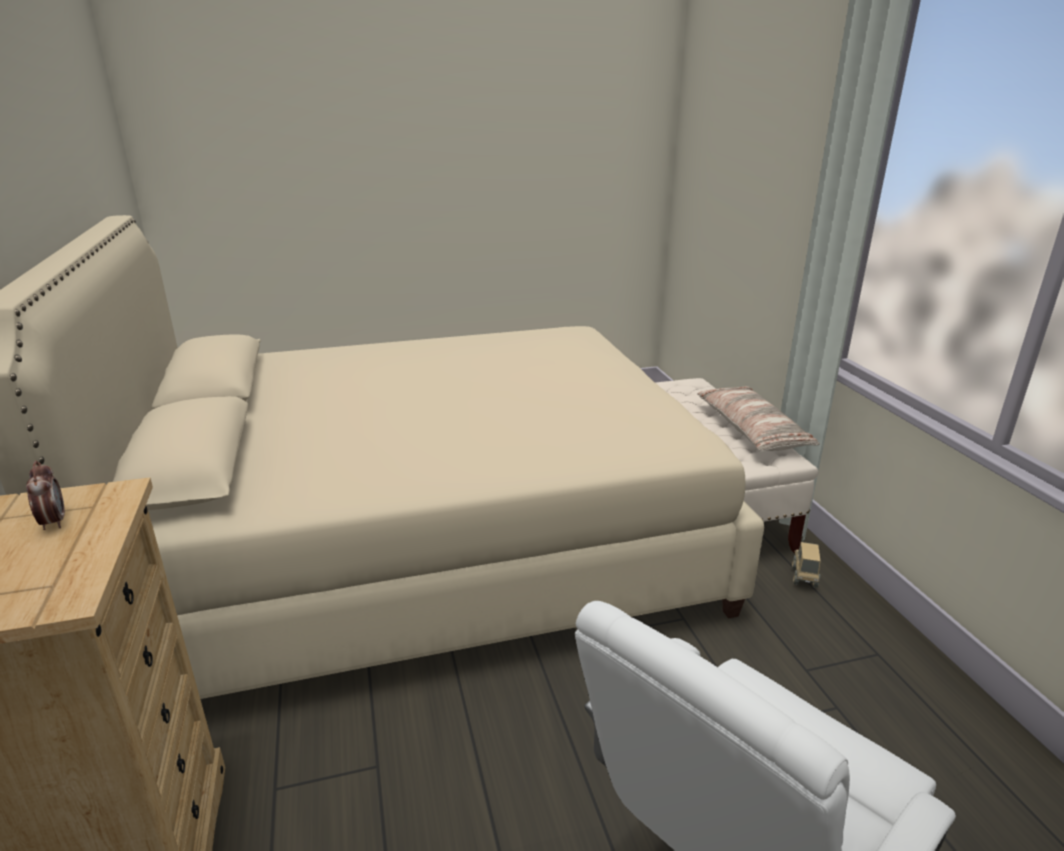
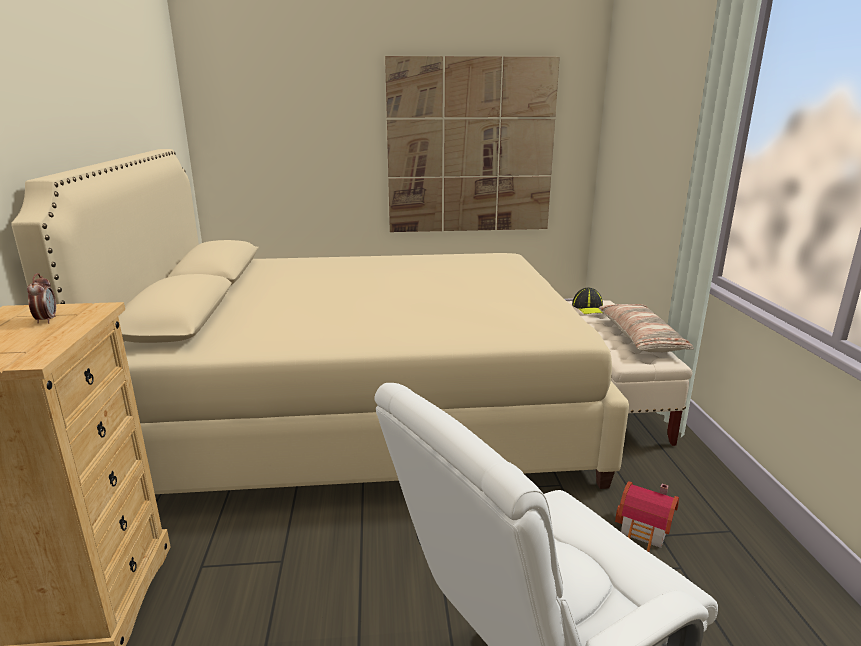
camera: 10 degrees right, 5 degrees down
(518, 189) = (470, 147): none -> picture
(683, 391) = (590, 308): none -> cap
(790, 667) = (645, 531): none -> toy house
(804, 577) = (677, 465): toy truck -> none

